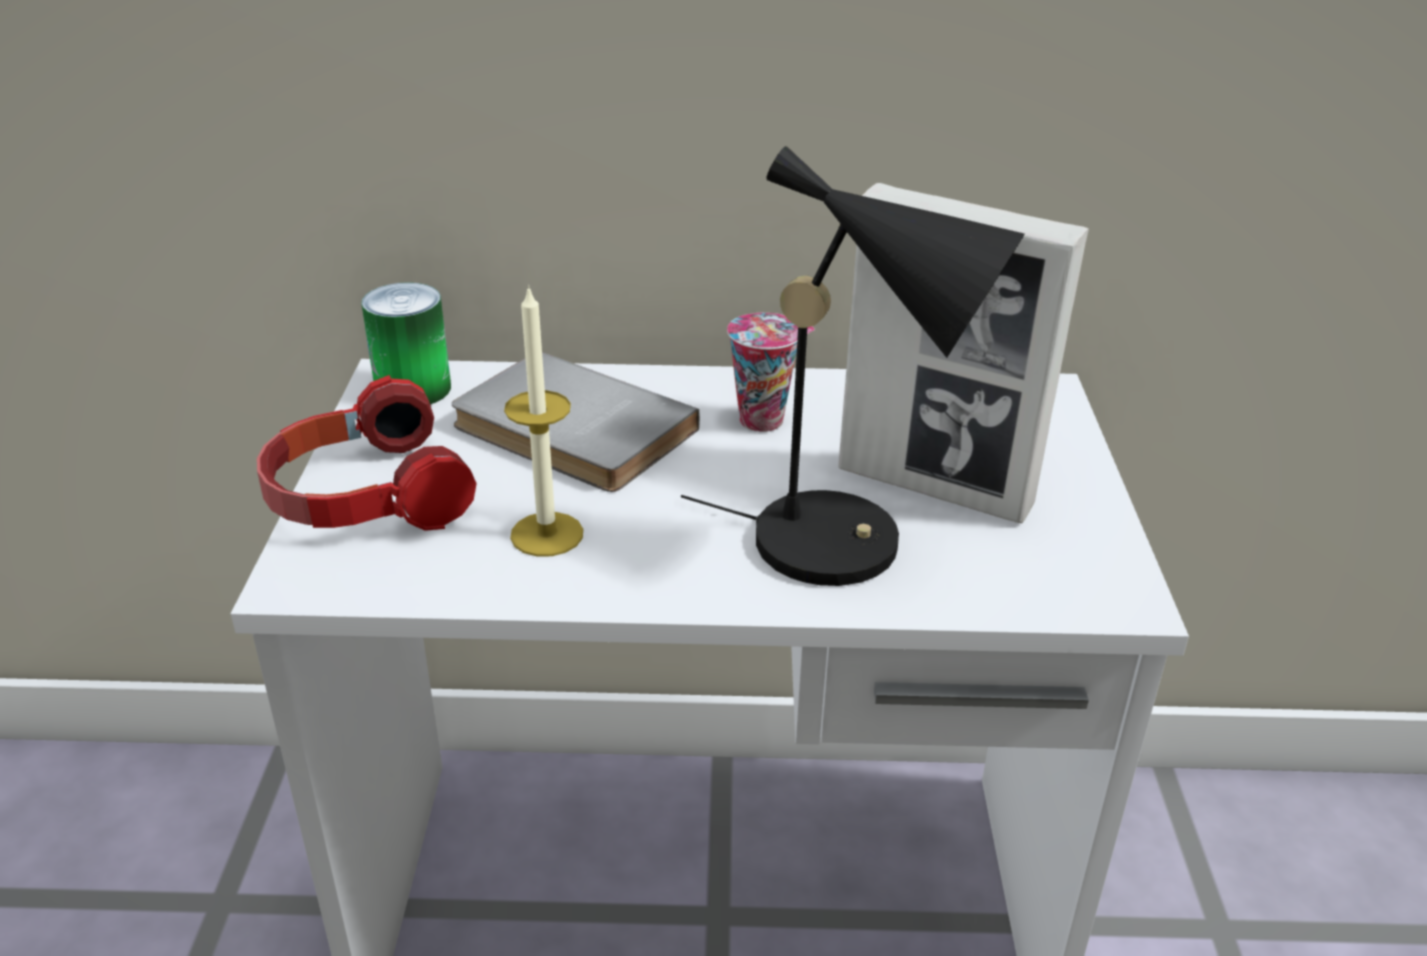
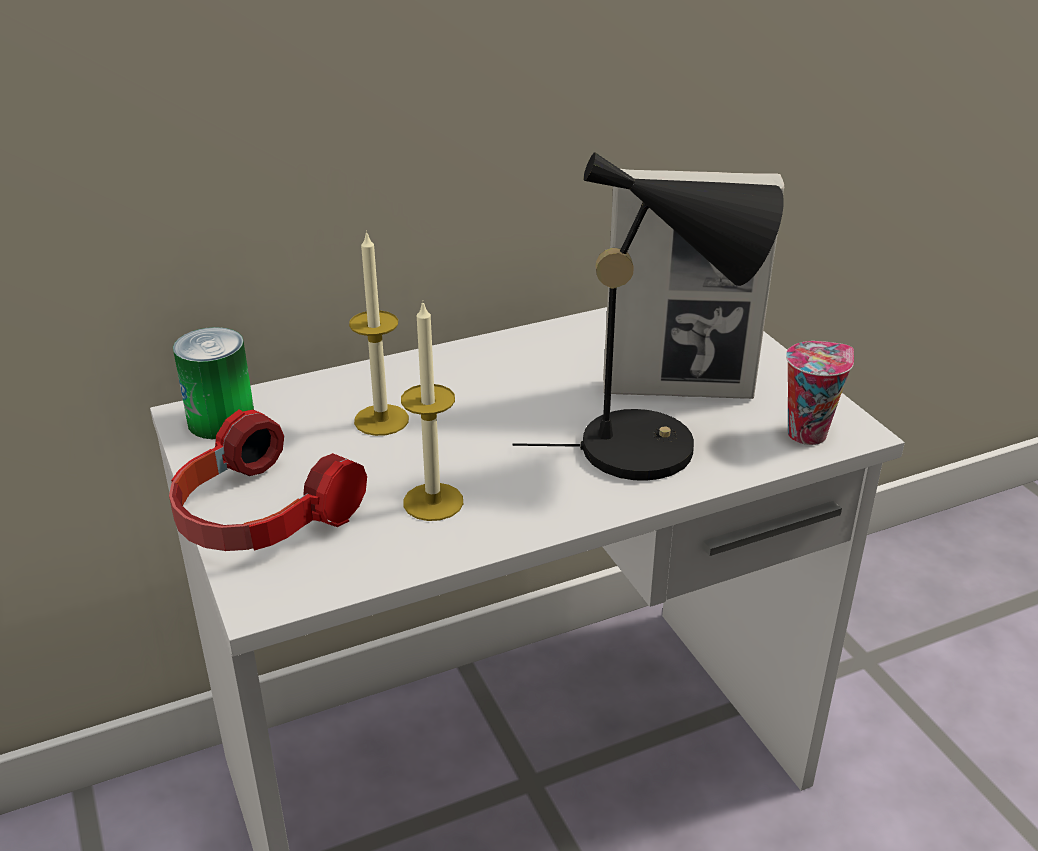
camera: 25 degrees left, 0 degrees up
(569, 431) = (381, 420): grey book -> candle
(764, 419) = (521, 372): cup -> cup (808, 432)

